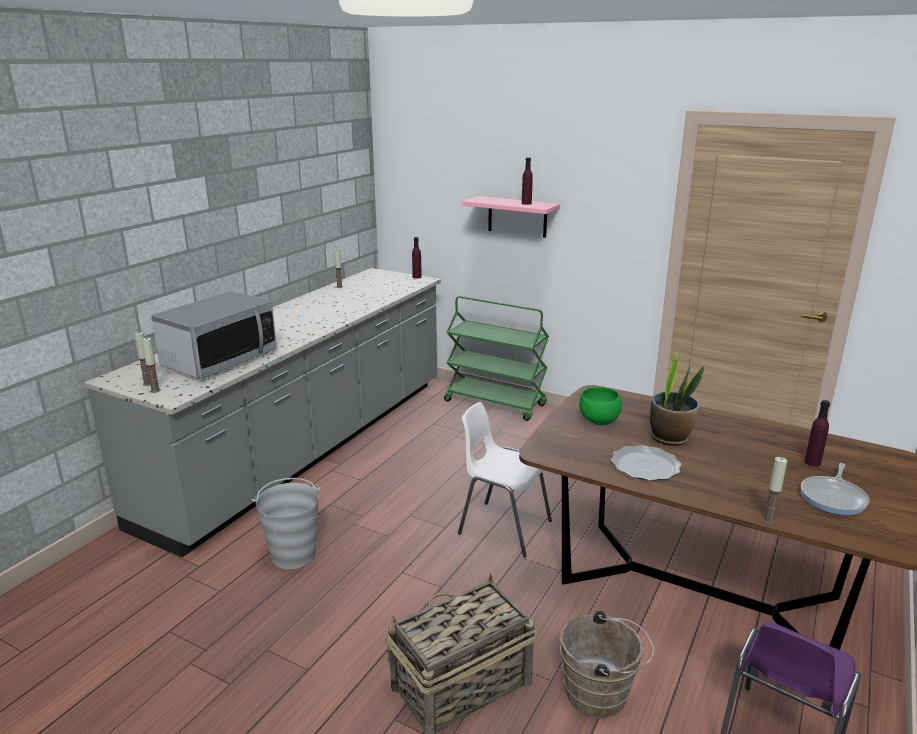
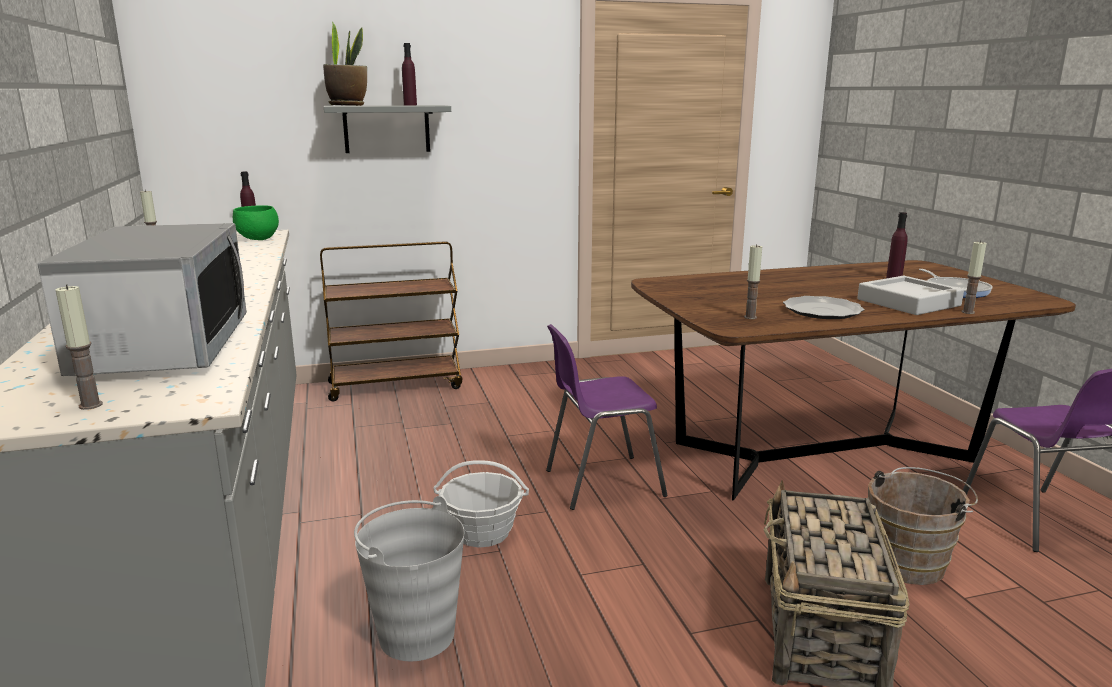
camera: 45 degrees left, 5 degrees down
(155, 390) = (135, 406): candle -> candle (750, 317)
(395, 521) = (482, 532): none -> basket
(496, 403) = (396, 385): green cart -> brown cart
(502, 527) = (600, 483): white chair -> purple chair
(517, 217) = (386, 129): pink shelf -> grey shelf
(599, 422) = (712, 297): green bowl -> green bowl (259, 239)
(670, 437) = (785, 291): potted plant -> potted plant (347, 105)
(743, 489) = (908, 302): none -> grey tray

